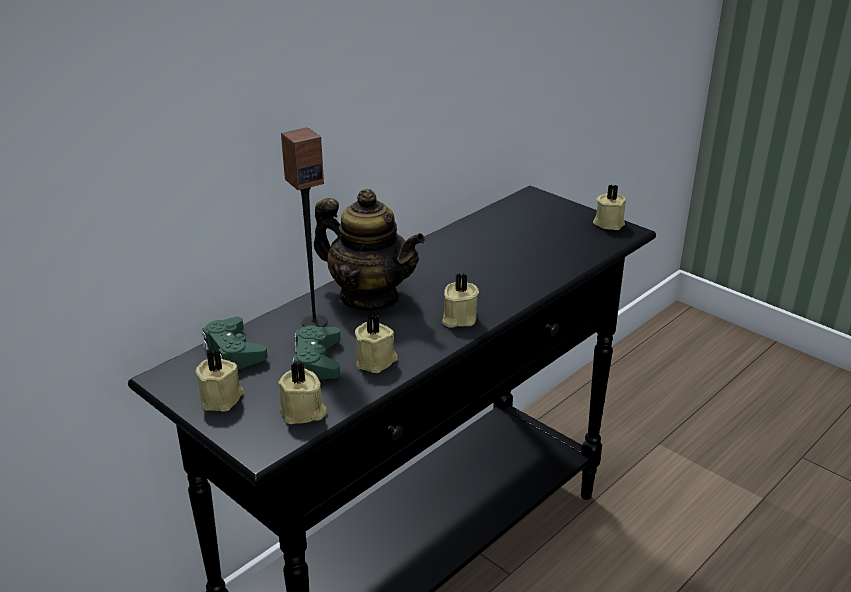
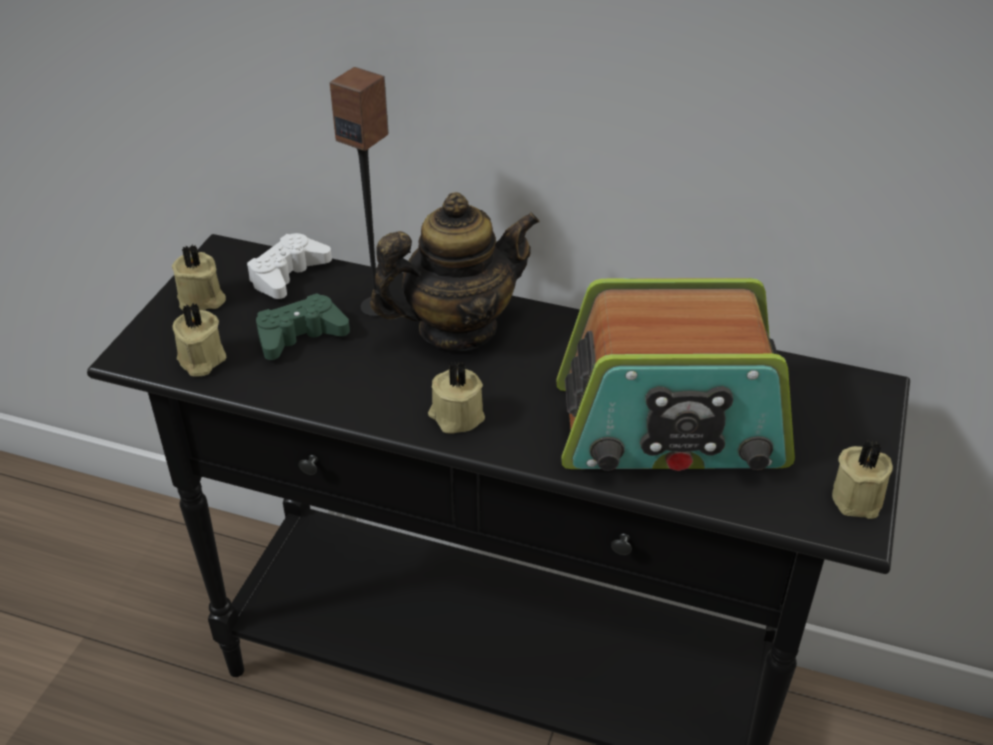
camera: 65 degrees right, 10 degrees up
(233, 351) = (288, 274): green game controller -> white game controller
(370, 297) = (457, 328): teapot -> teapot turned 120 degrees counterclockwise
(376, 361) = (322, 379): beige candle -> none
(522, 254) = (670, 428): none -> radio

